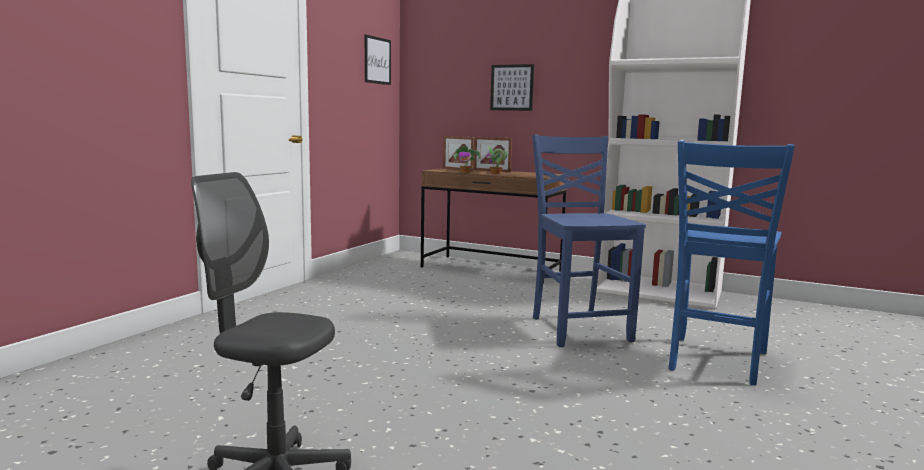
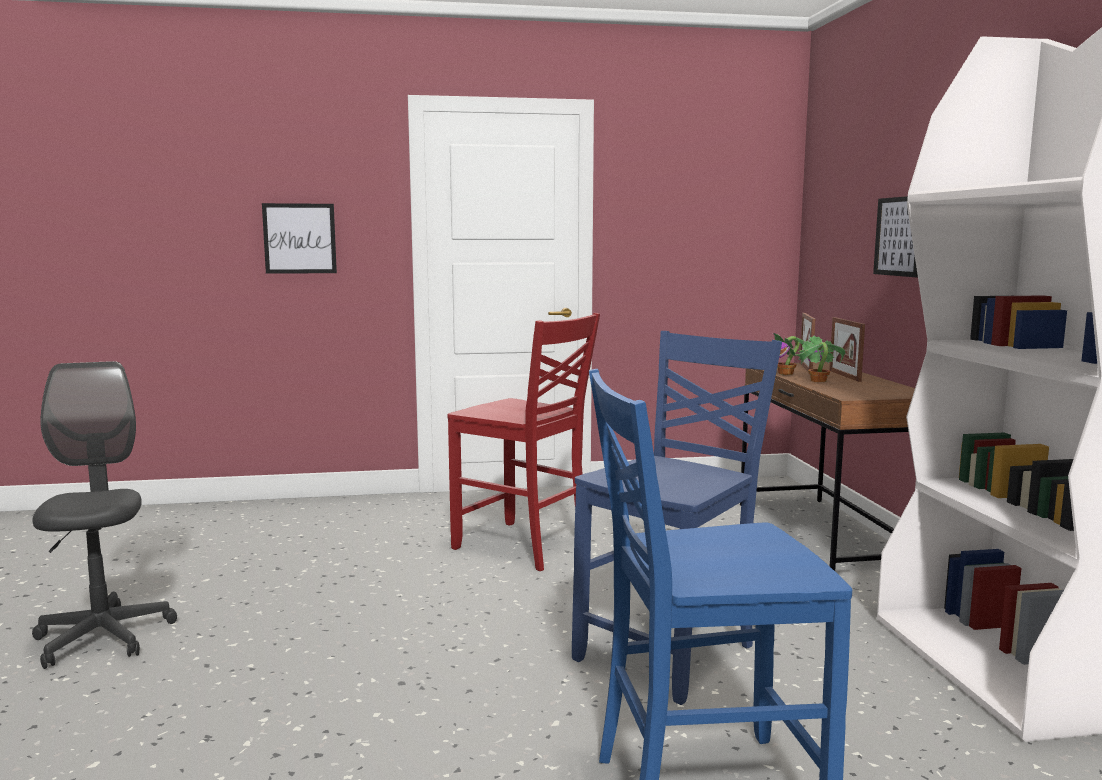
camera: 55 degrees right, 0 degrees up
(377, 60) = (742, 201): picture -> picture (299, 238)
(381, 317) = (523, 547): none -> red chair

